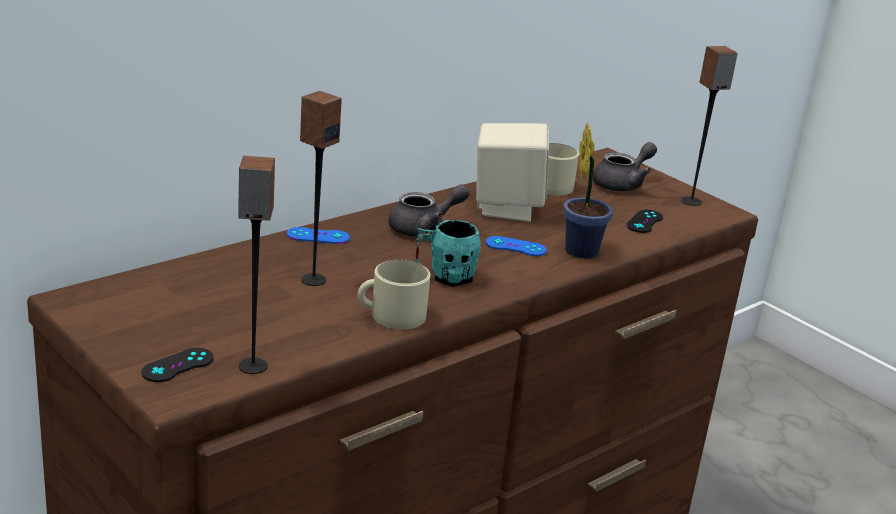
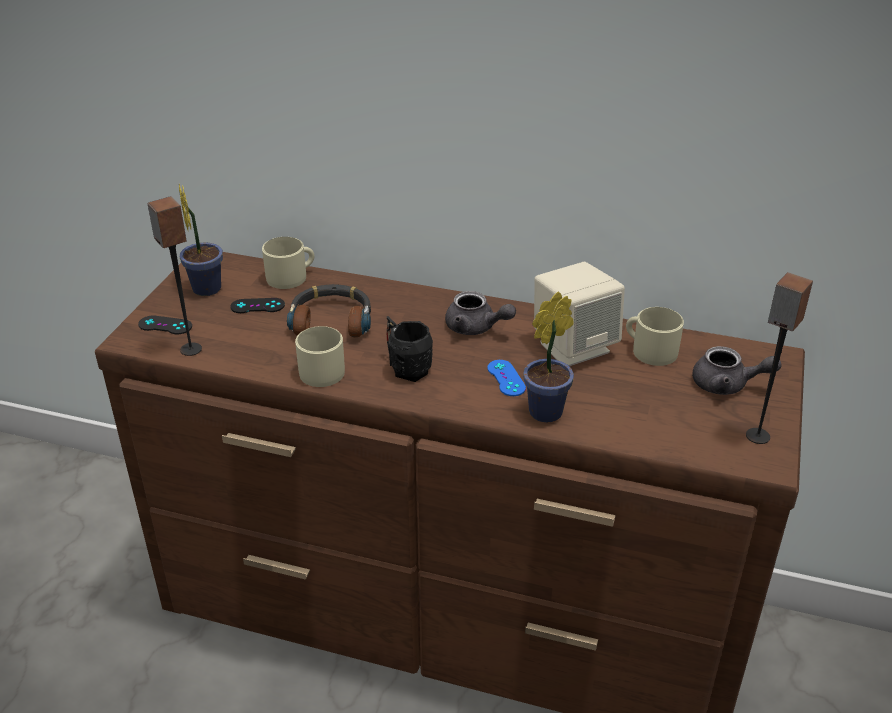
camera: 60 degrees right, 10 degrees up
(134, 317) = (206, 286): none -> potted plant
(195, 269) = (291, 276): none -> beige mug
(313, 279) = (331, 320): speaker -> headphones
(318, 236) = (400, 294): blue game controller -> none
(444, 277) = (406, 367): turquoise mug -> black mug
(644, 221) = (662, 424): black game controller -> black game controller (257, 306)

